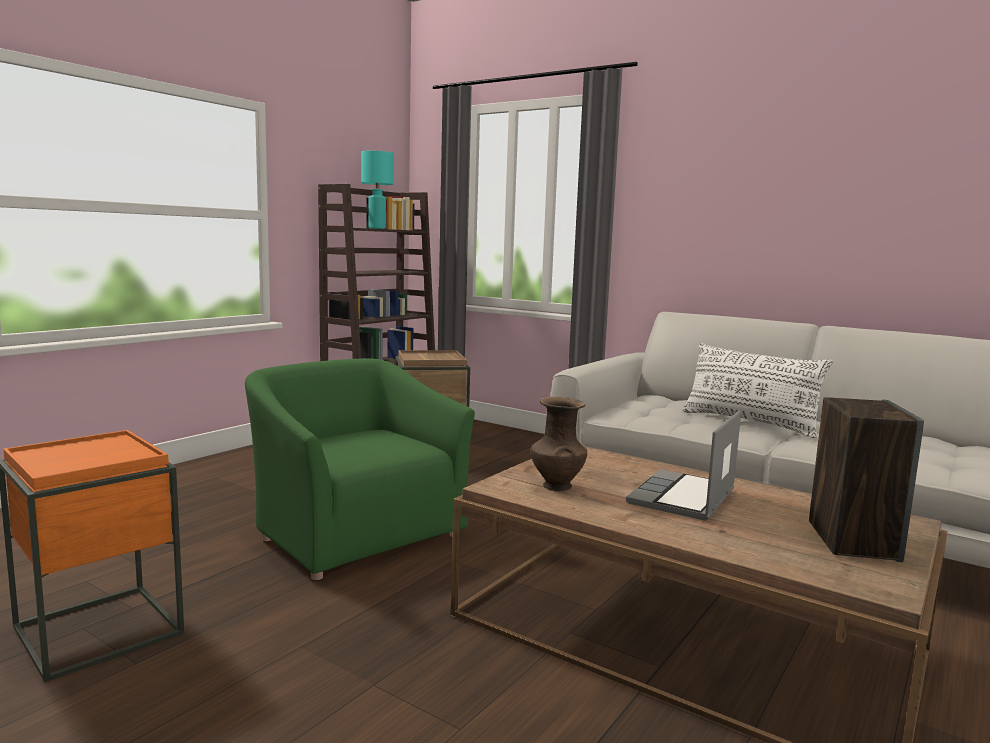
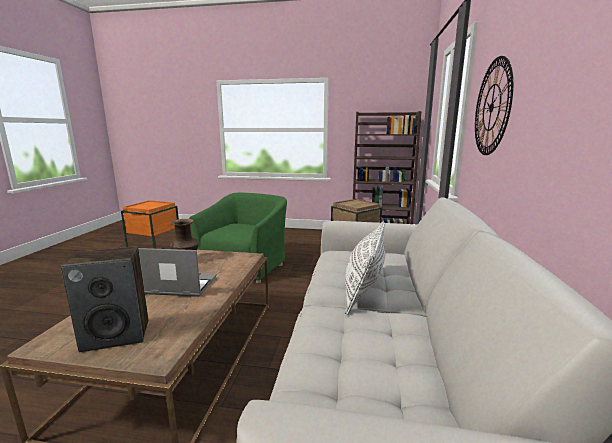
camera: 65 degrees right, 5 degrees up
(377, 228) = (386, 133): turquoise table lamp -> none
(692, 204) = (492, 107): none -> wall clock

